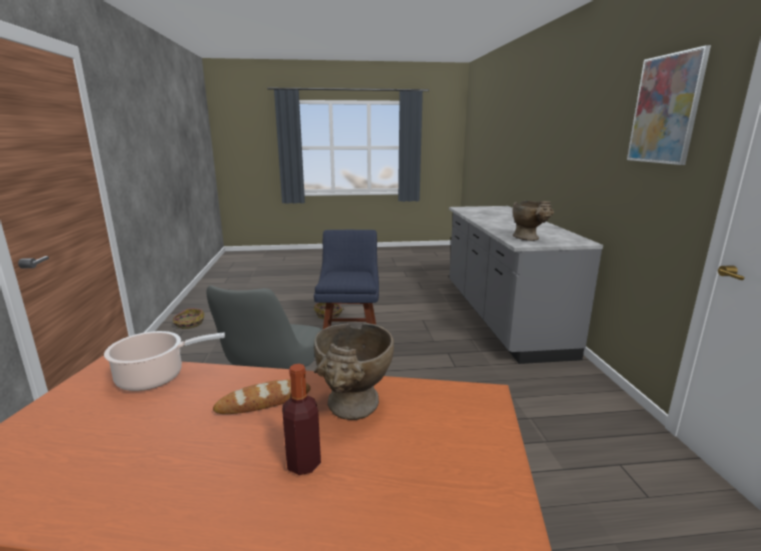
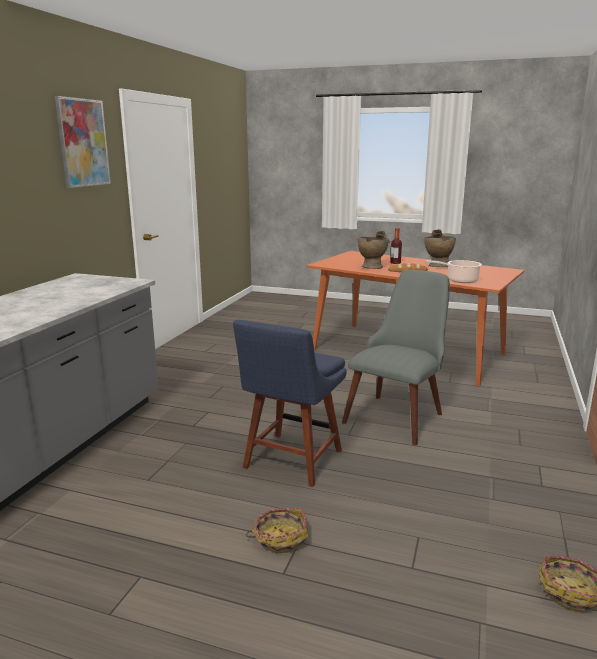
camera: 155 degrees left, 0 degrees up
(530, 239) = (108, 284): beige vase -> beige vase (437, 265)

